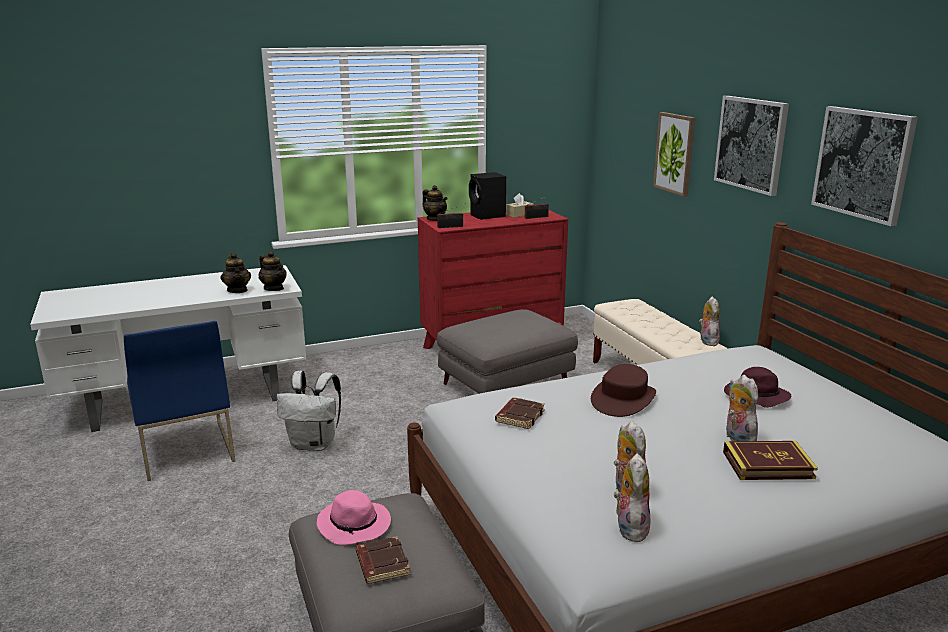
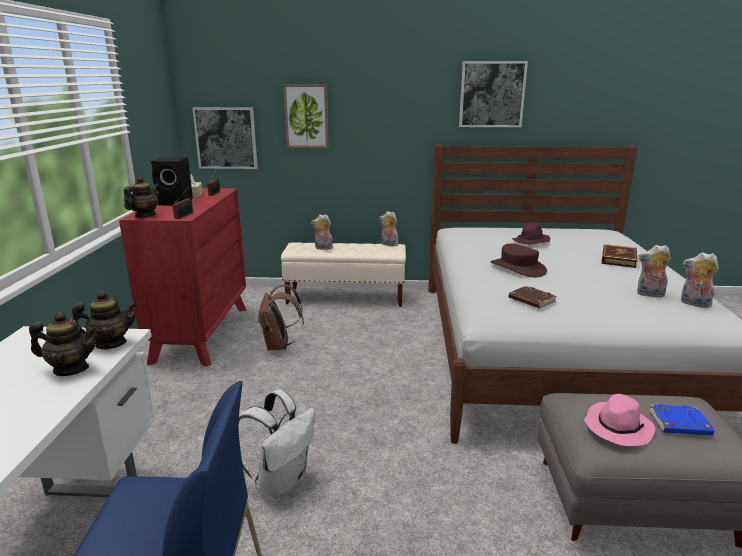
camera: 65 degrees left, 0 degrees up
(381, 564) = (679, 424): brown book -> blue book
(435, 219) = (145, 216): teapot -> teapot turned 45 degrees counterclockwise
(506, 385) = (279, 346): grey ottoman -> brown backpack
(737, 439) = (584, 257): plush toy -> plush toy (323, 248)
(751, 144) = (392, 96): picture -> picture (226, 138)

